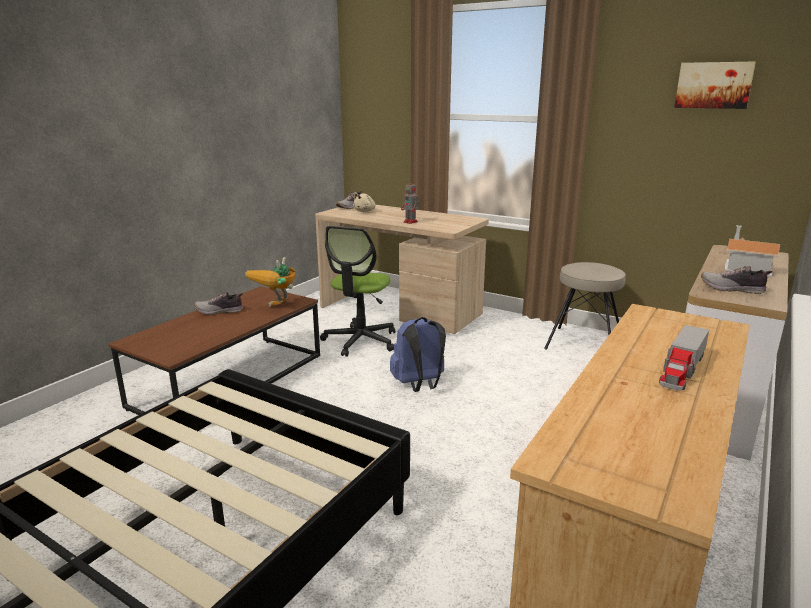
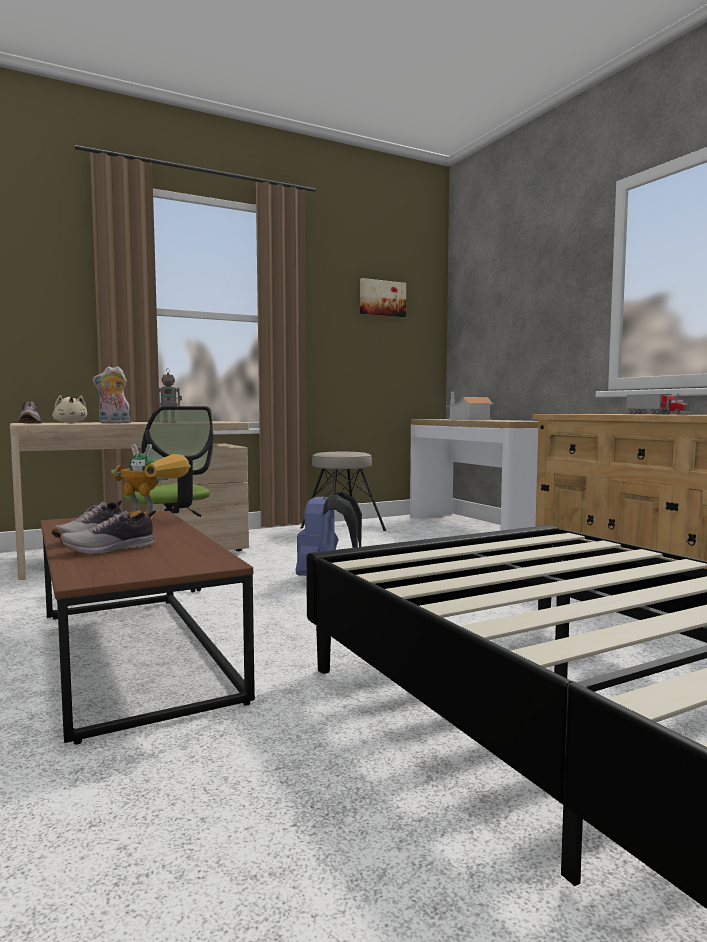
camera: 60 degrees left, 15 degrees down
(277, 308) = (154, 521): toy robot -> toy robot turned 45 degrees counterclockwise
(374, 218) = (113, 423): none -> plush toy
(732, 289) = (506, 420): shoe -> shoe (111, 549)

